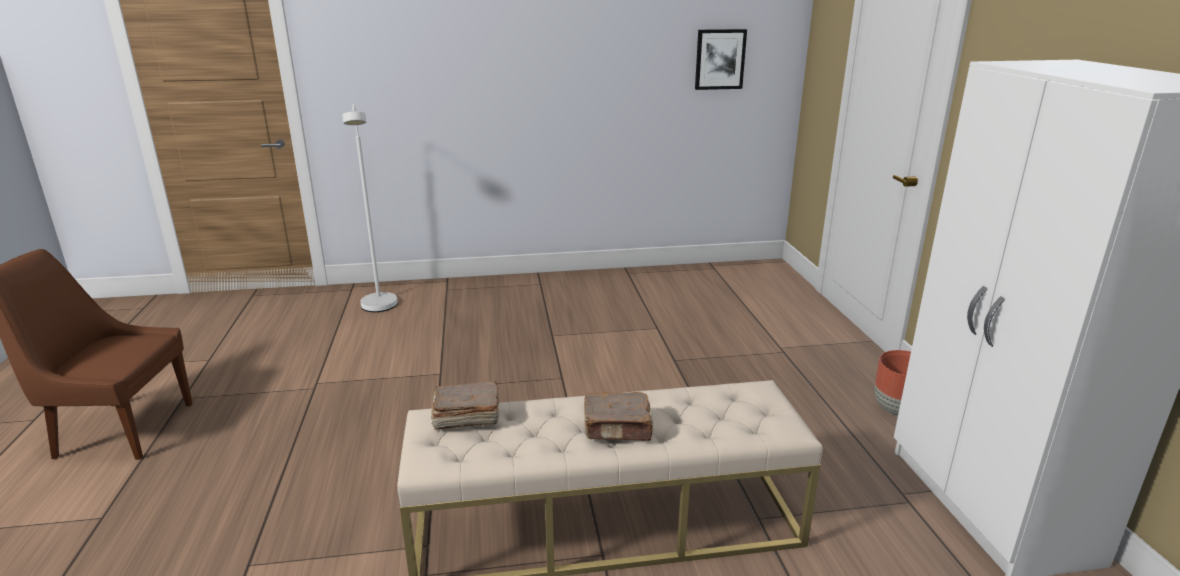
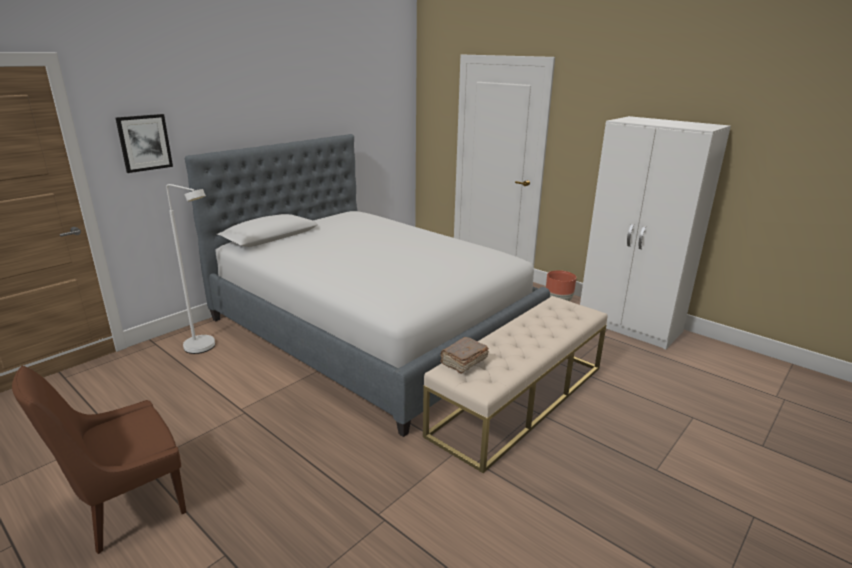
camera: 40 degrees left, 0 degrees up
(562, 349) = (372, 329): none -> bed
(618, 428) = (534, 338): brown book -> none
(720, 59) = (376, 123): picture -> picture (144, 143)

